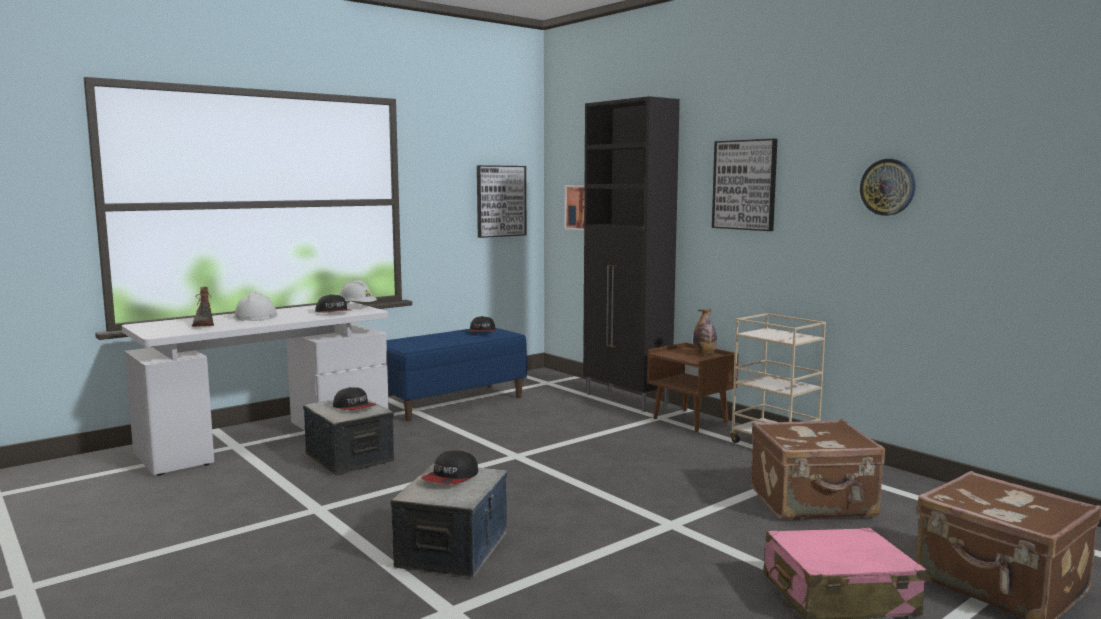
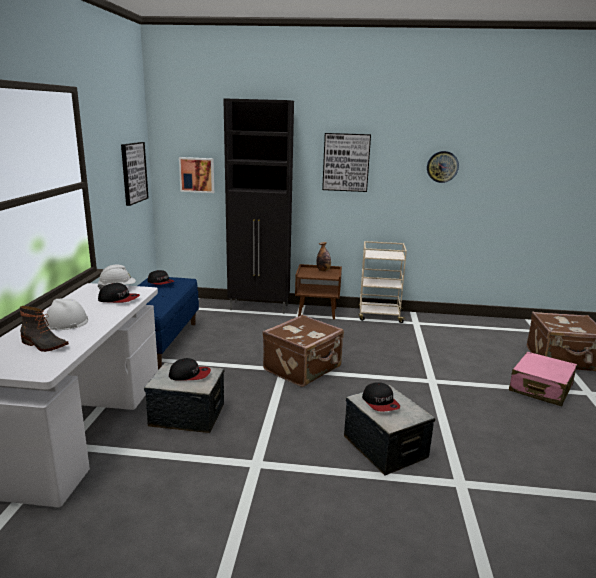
camera: 45 degrees left, 10 degrees up
(813, 503) = (451, 344): brown suitcase -> brown suitcase (303, 369)

